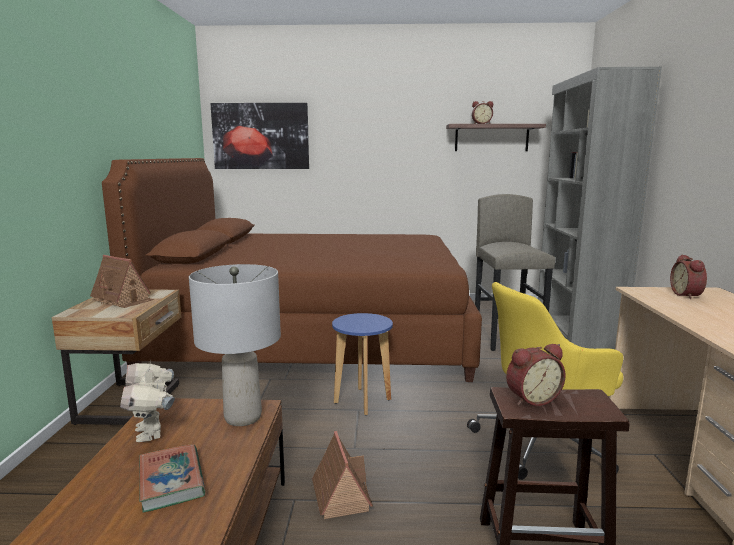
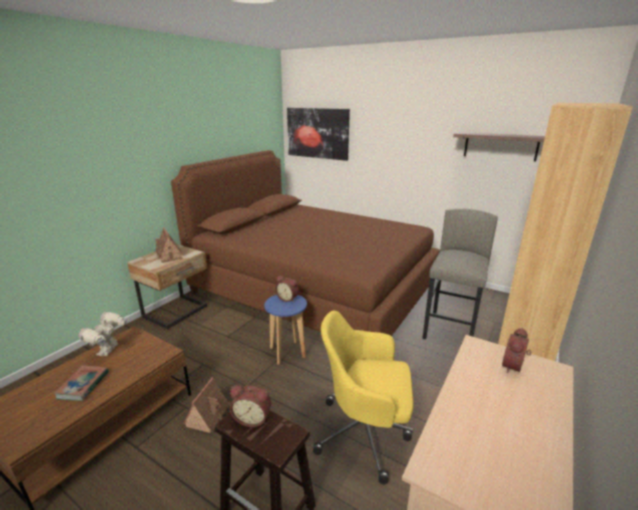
camera: 30 degrees right, 10 degrees up
(242, 417) = (152, 356): grey table lamp -> none
(481, 124) = (488, 134): alarm clock -> alarm clock (288, 298)
(575, 328) = (527, 337): grey bookcase -> brown bookcase

